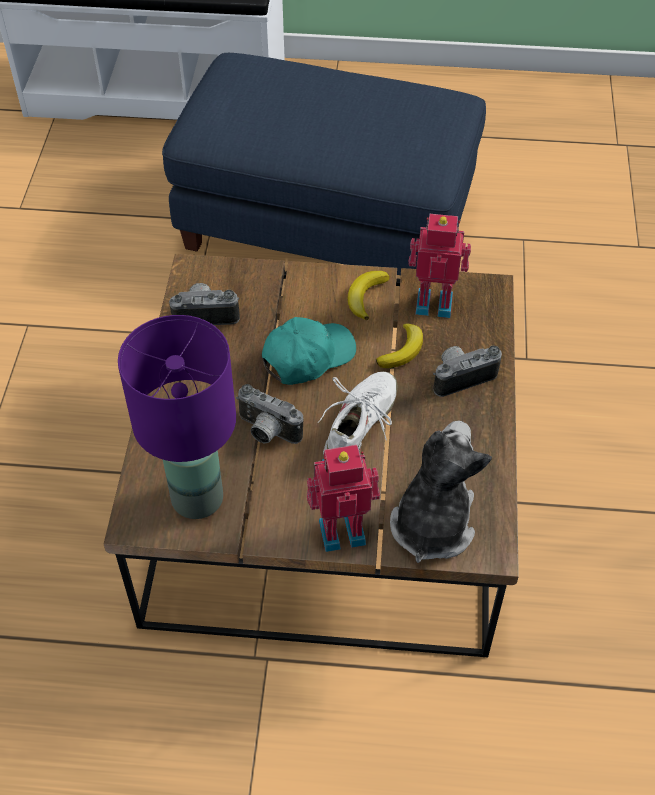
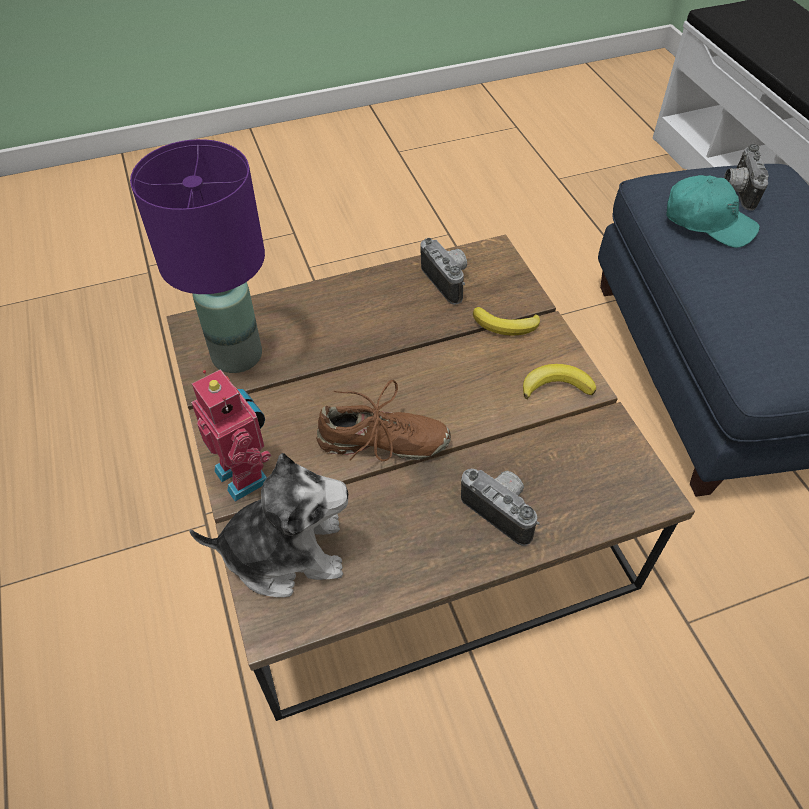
camera: 65 degrees right, 0 degrees up
(266, 432) = (334, 374): camera -> camera (736, 191)
(307, 357) = (444, 370): turquoise cap -> turquoise cap (707, 222)
(361, 425) = (382, 443): white shoe -> brown shoe
(402, 350) = (504, 443): banana -> banana (506, 325)
(434, 302) = (593, 447): toy robot -> none

